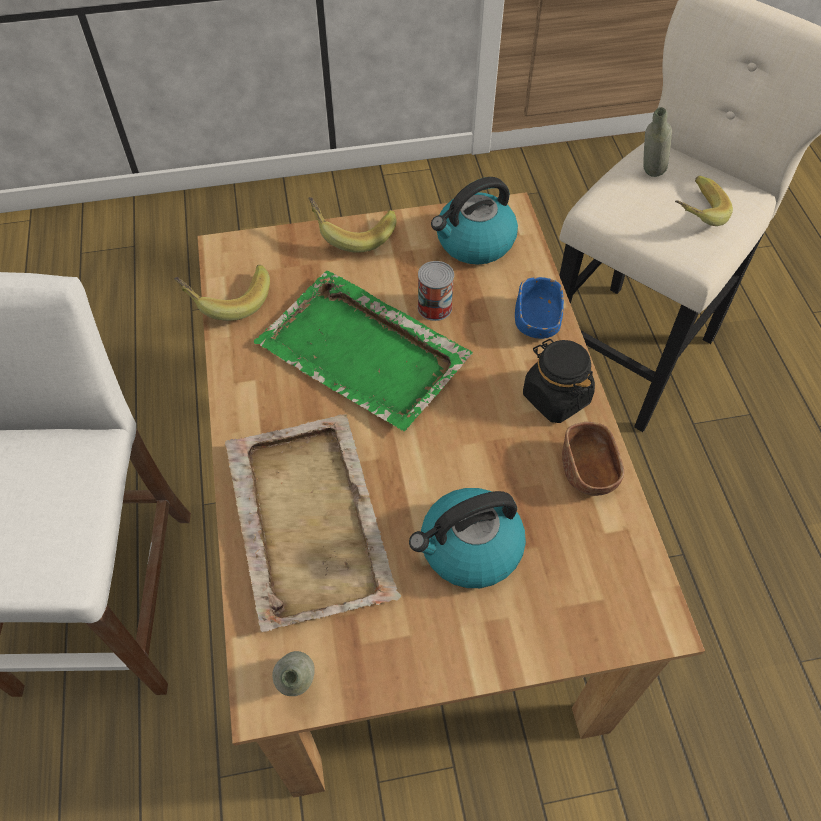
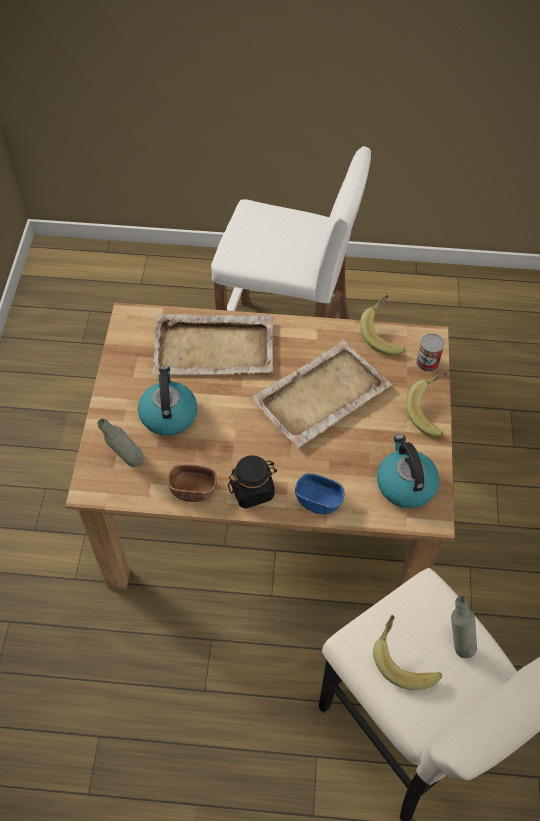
camera: 105 degrees right, 0 degrees up
(301, 690) = (126, 329): grey bottle -> grey bottle (126, 460)
(364, 354) = (320, 395): green tray -> beige tray
(434, 307) = (348, 443): can -> can (427, 362)

